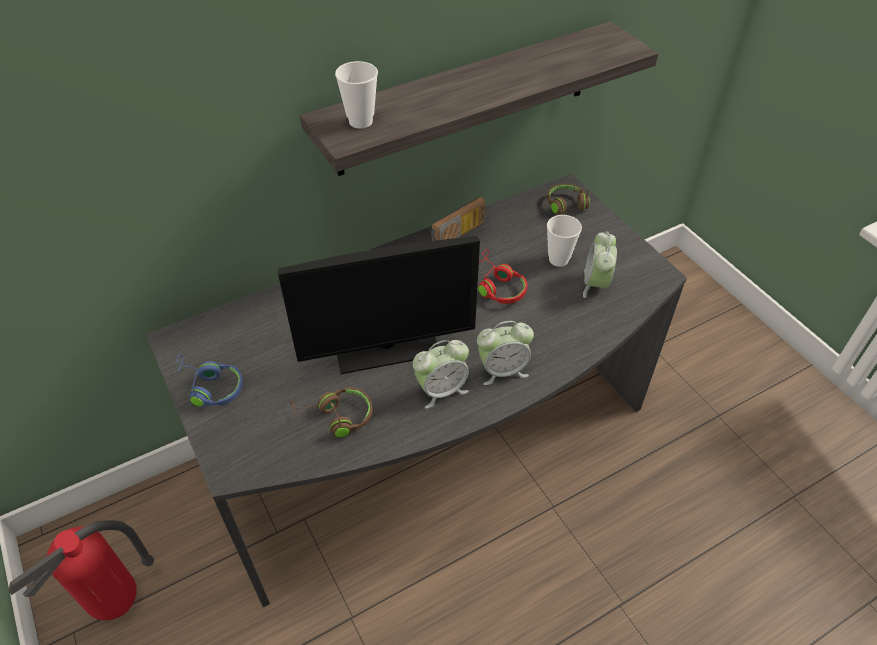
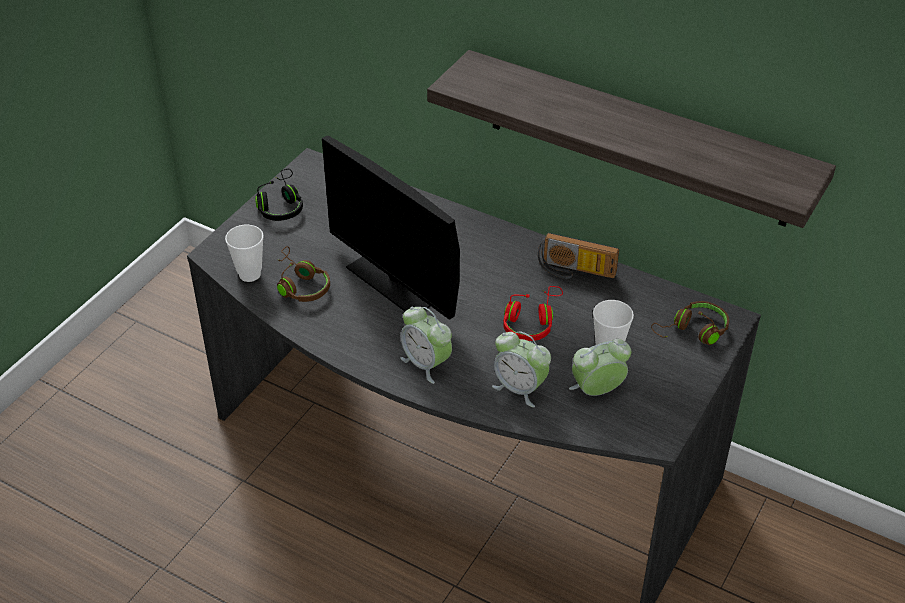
camera: 60 degrees right, 5 degrees down
(118, 604) = (171, 332): fire extinguisher -> none
(210, 387) = (280, 205): blue headphones -> black headphones
(360, 121) = (488, 81): cup -> cup (250, 274)
(441, 390) = (374, 334): alarm clock -> alarm clock (520, 388)

